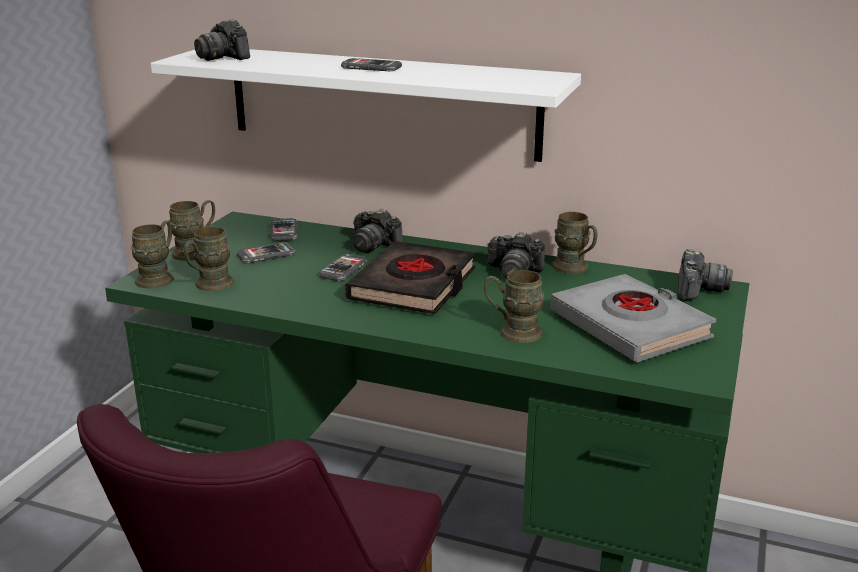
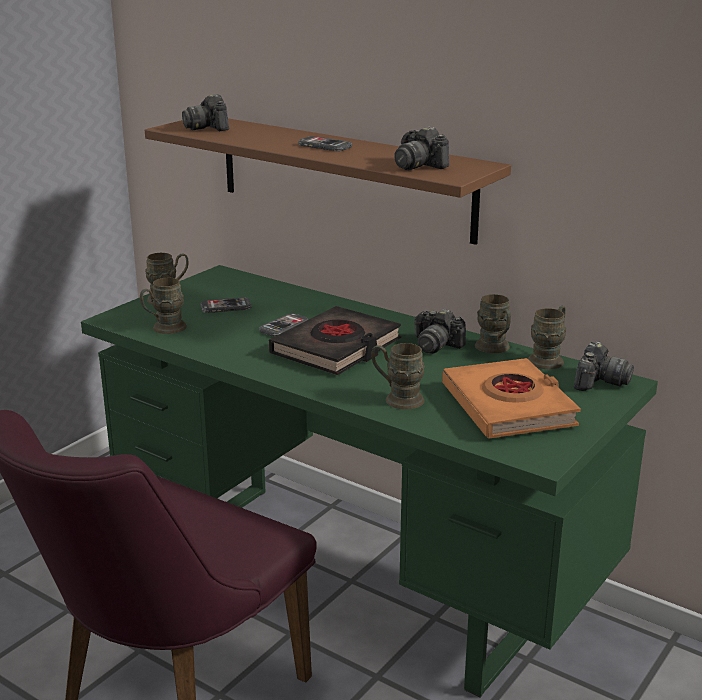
camera: 15 degrees right, 0 degrees up
(159, 277) = (127, 317): brown mug -> brown mug (549, 359)
(284, 231) = (253, 287): phone -> none
(374, 245) = (324, 308): camera -> camera (418, 166)
(381, 102) = (343, 176): white shelf -> brown shelf
(630, 326) = (508, 406): grey book -> orange book

